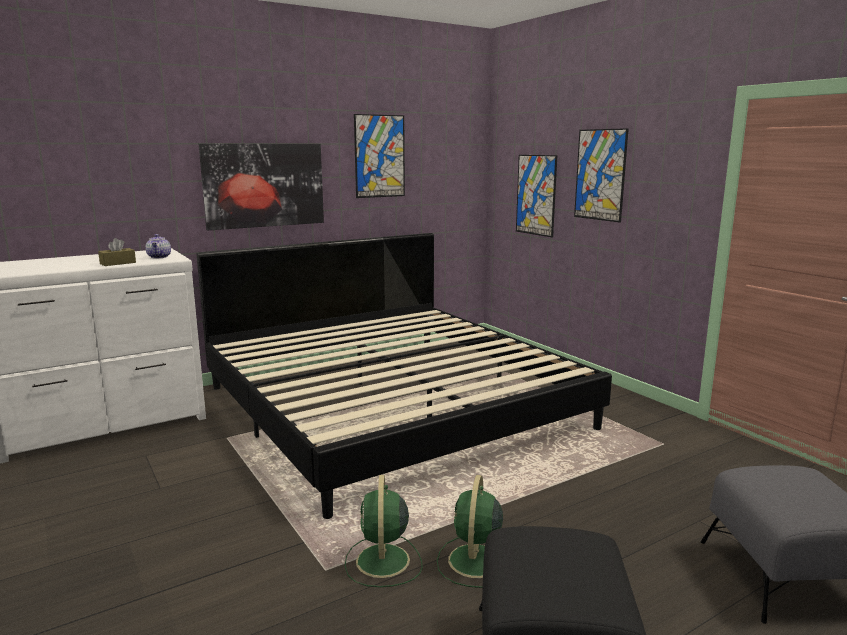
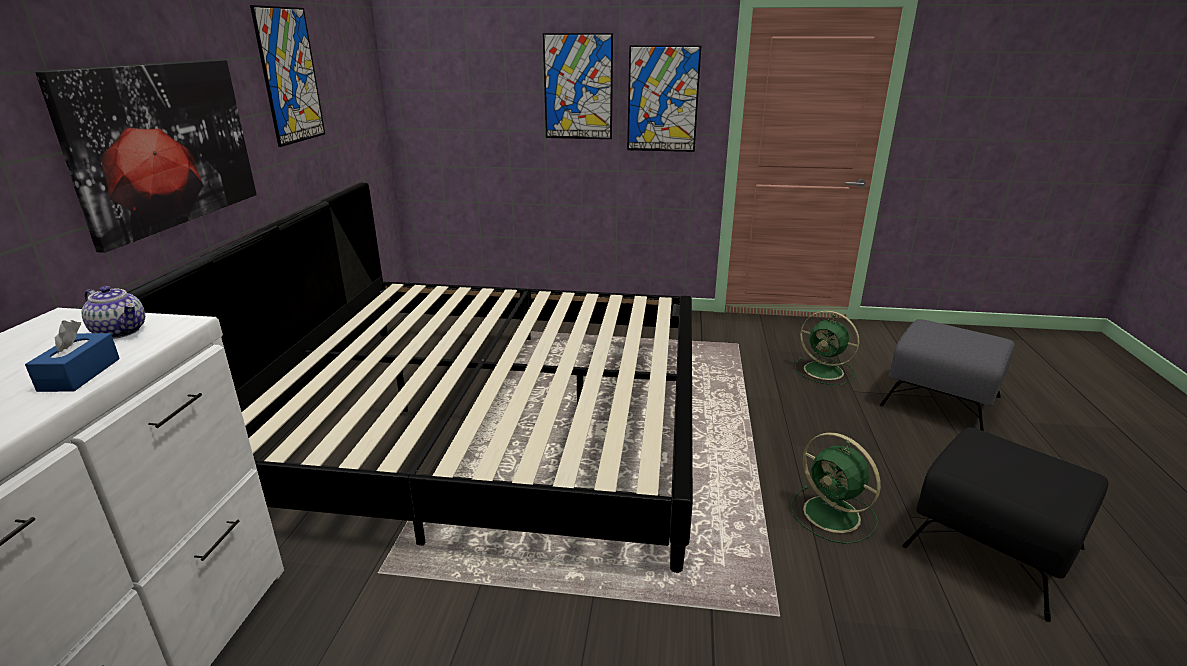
camera: 50 degrees left, 10 degrees up
(118, 263) = (80, 374): brown tissue box -> blue tissue box
(382, 562) = (794, 569): green fan -> green fan (825, 371)
(536, 195) = (480, 115): picture -> picture (662, 99)

